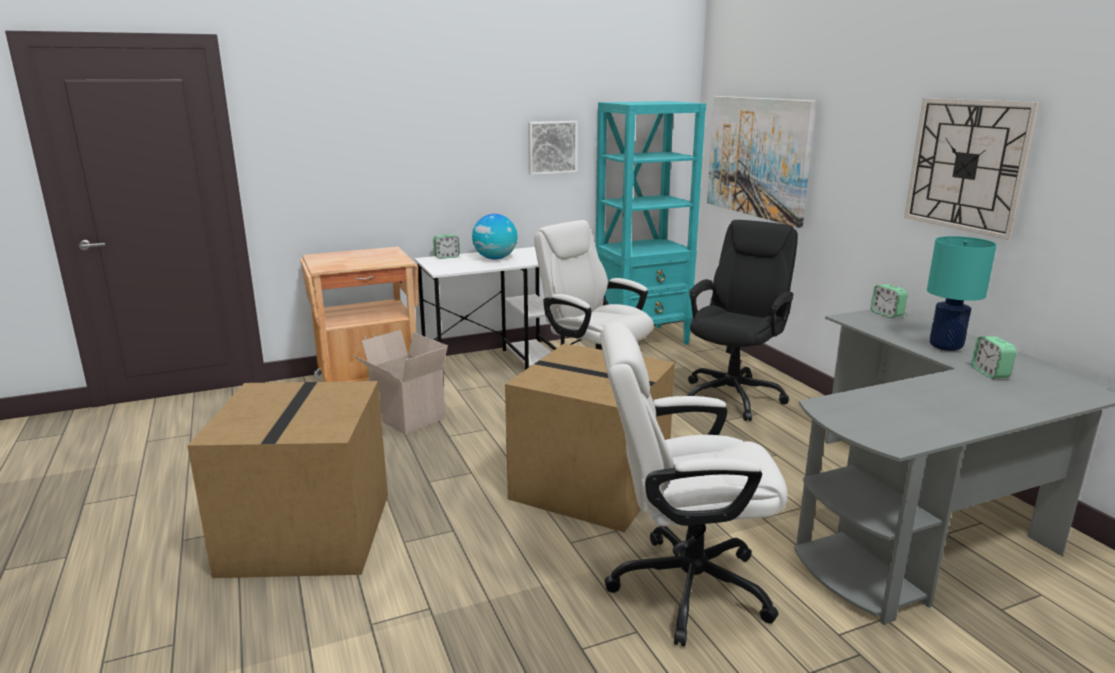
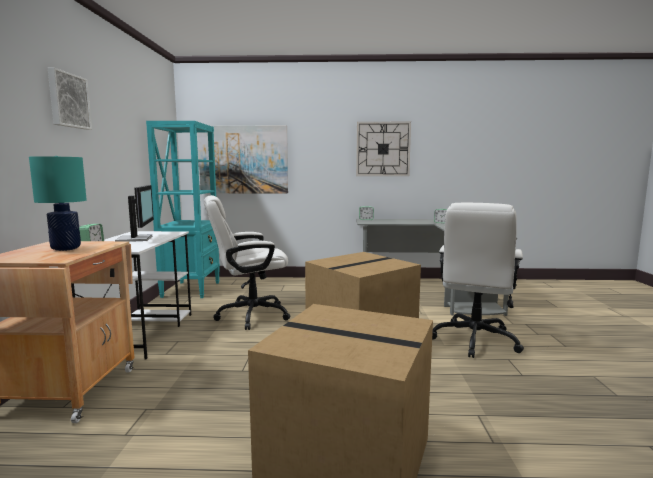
camera: 65 degrees left, 10 degrees down
(406, 418) = (183, 383): cardboard box -> none
(495, 258) = (136, 238): globe -> monitor
(551, 147) = (127, 151): picture -> picture (68, 100)
(733, 396) = (297, 290): black office chair -> none
(945, 348) = (412, 221): turquoise table lamp -> turquoise table lamp (66, 249)

